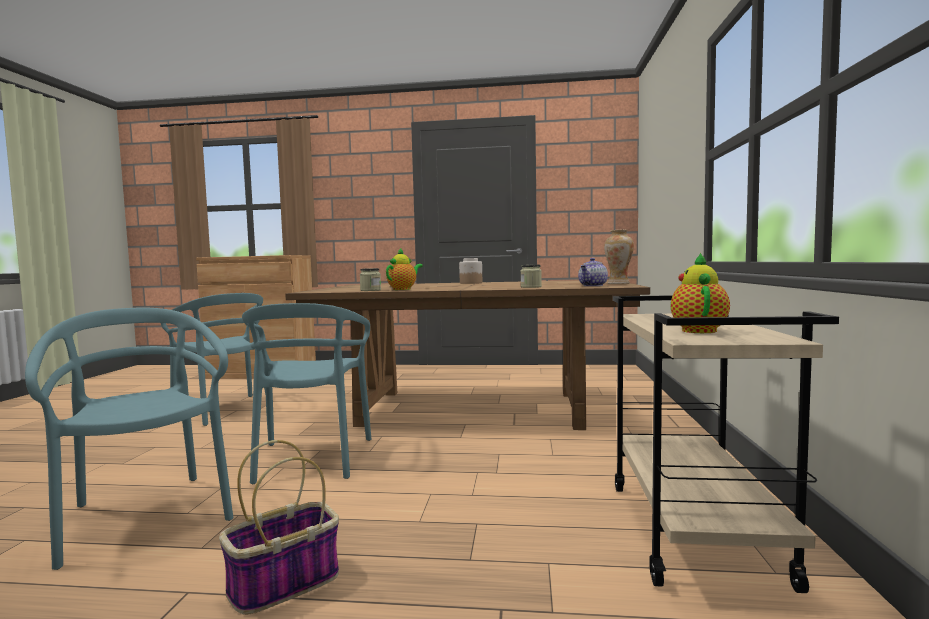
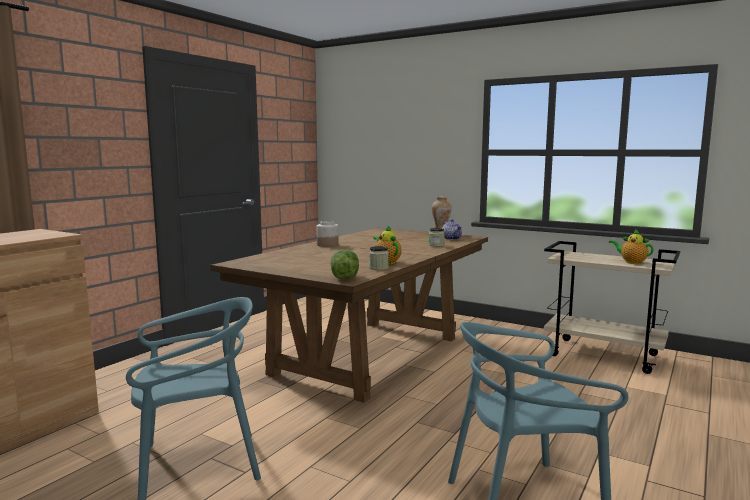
camera: 65 degrees left, 5 degrees up
(283, 584) = (640, 450): basket -> none
(311, 459) = (437, 427): turquoise chair -> none
(318, 291) = (344, 278): none -> lettuce

